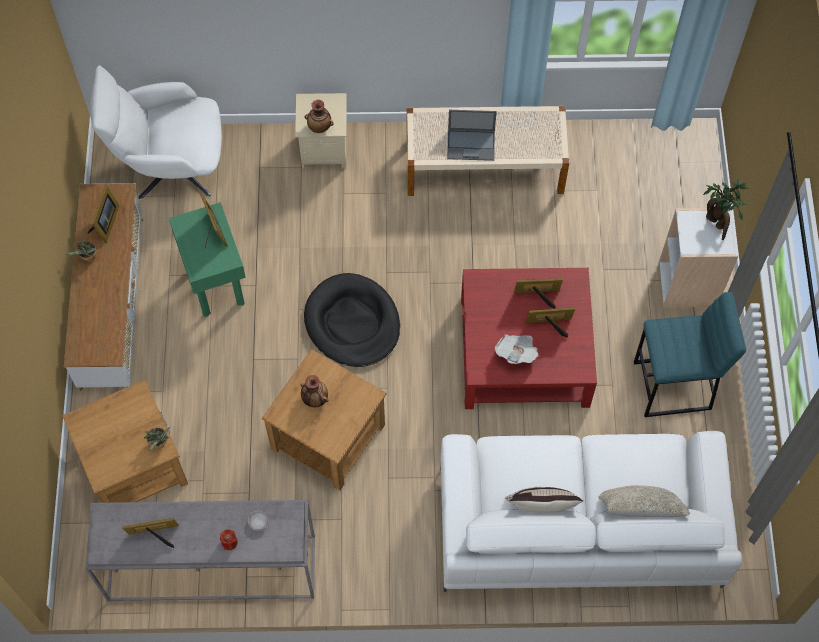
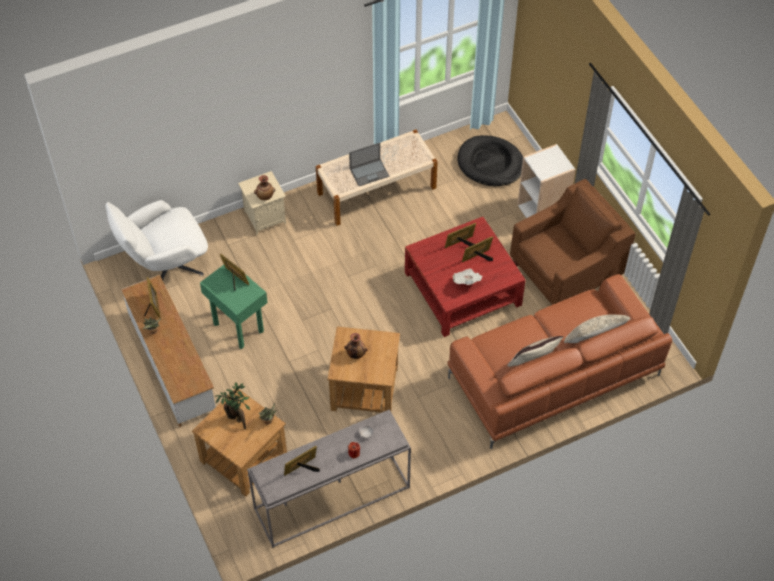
camera: 25 degrees left, 10 degrees down
(352, 323) = (342, 314): black dog bed -> black dog bed (490, 163)
(578, 526) = (553, 376): white sofa -> brown sofa
(674, 385) = (566, 272): turquoise stool -> brown armchair
(716, 223) = (552, 156): potted plant -> potted plant (237, 419)

